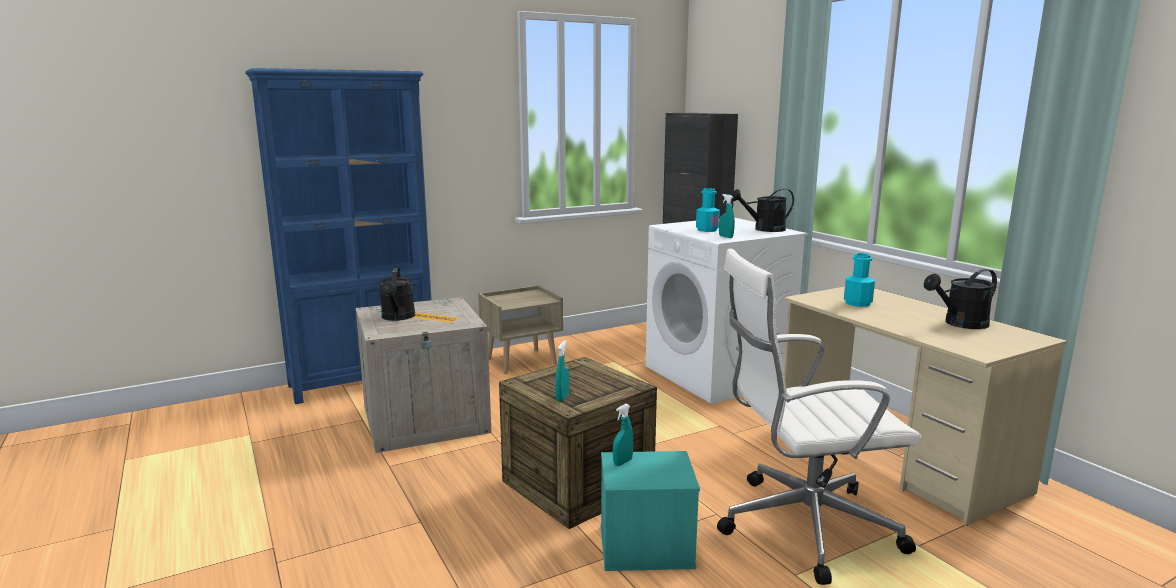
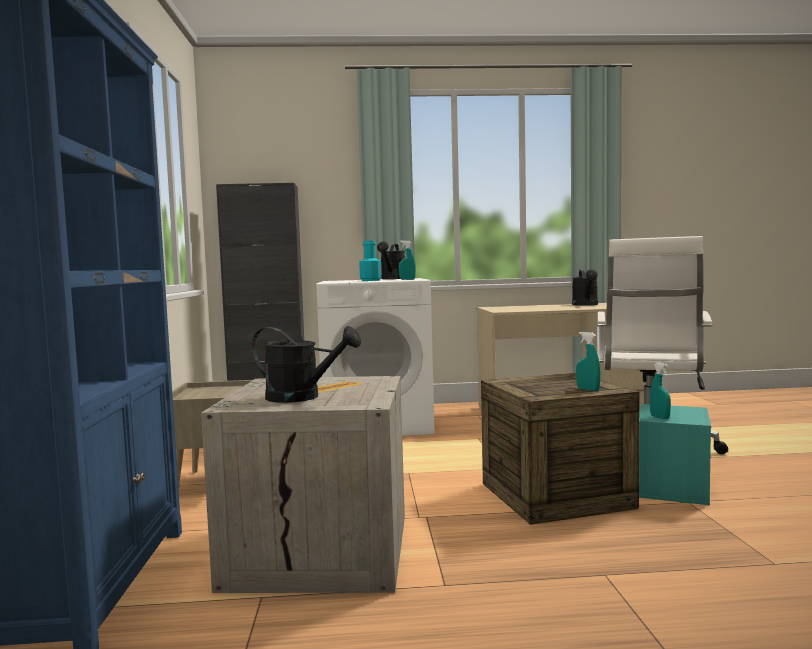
camera: 65 degrees left, 10 degrees down
(857, 303) = (525, 308): turquoise bottle -> none

